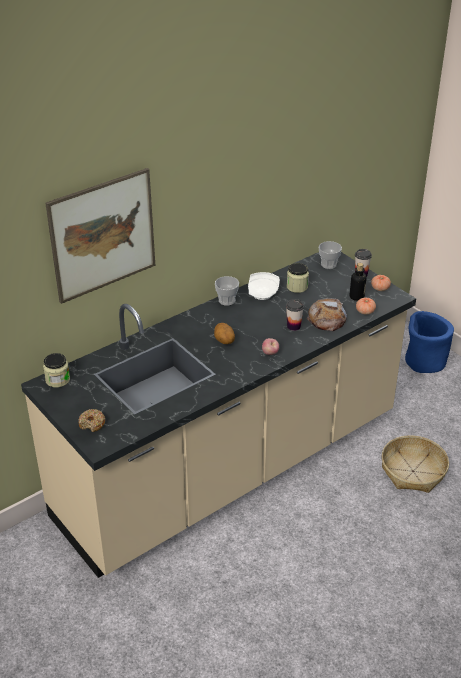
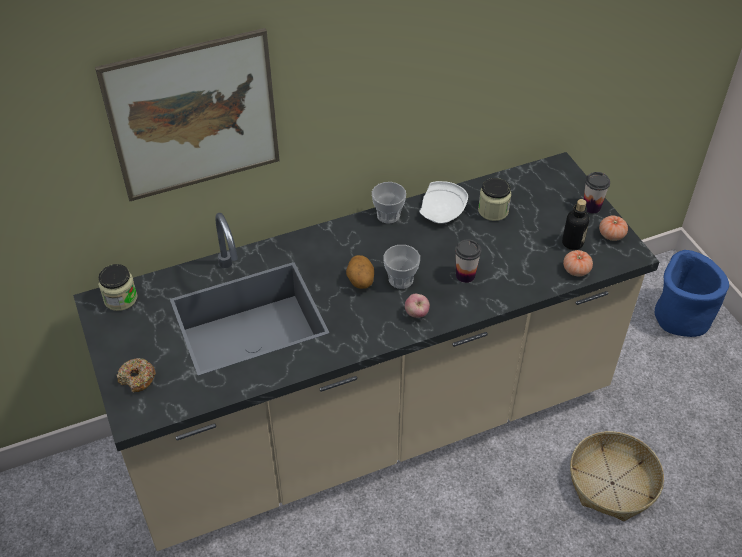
camera: 15 degrees right, 10 degrees up
(327, 319) = (517, 272): bread -> none
(328, 264) = (551, 181): cup -> cup (401, 279)

